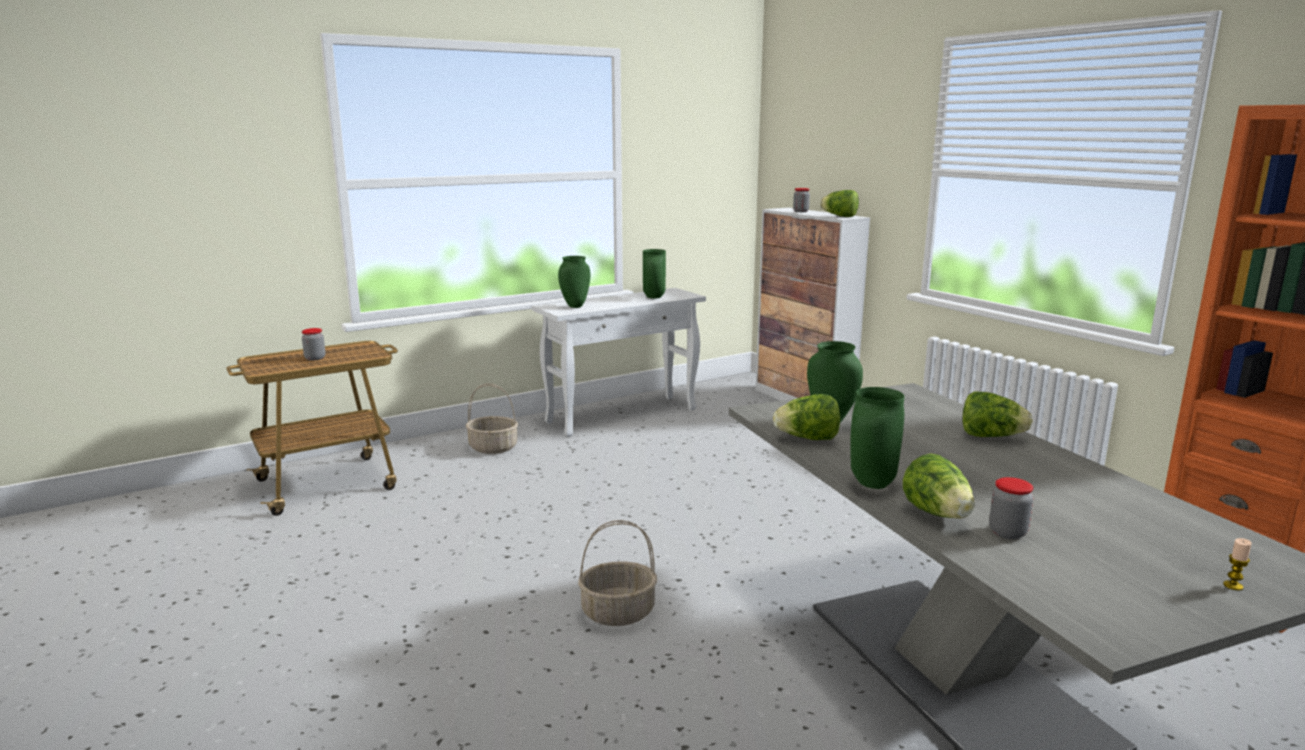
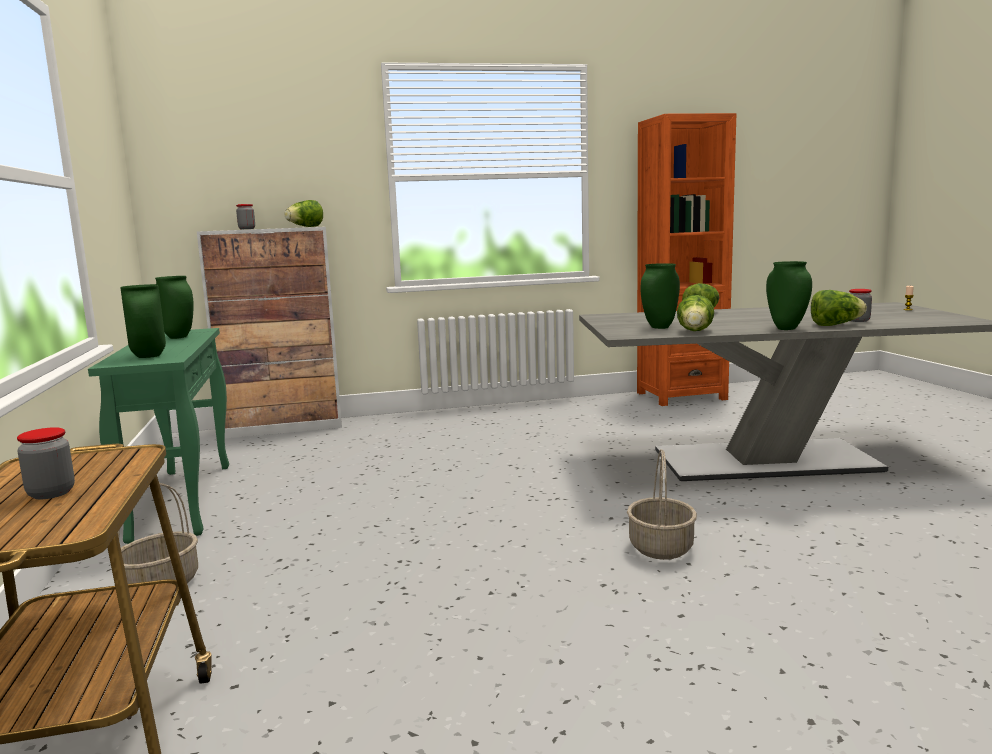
camera: 70 degrees left, 5 degrees down
(623, 415) = (183, 500): white console table -> green console table

